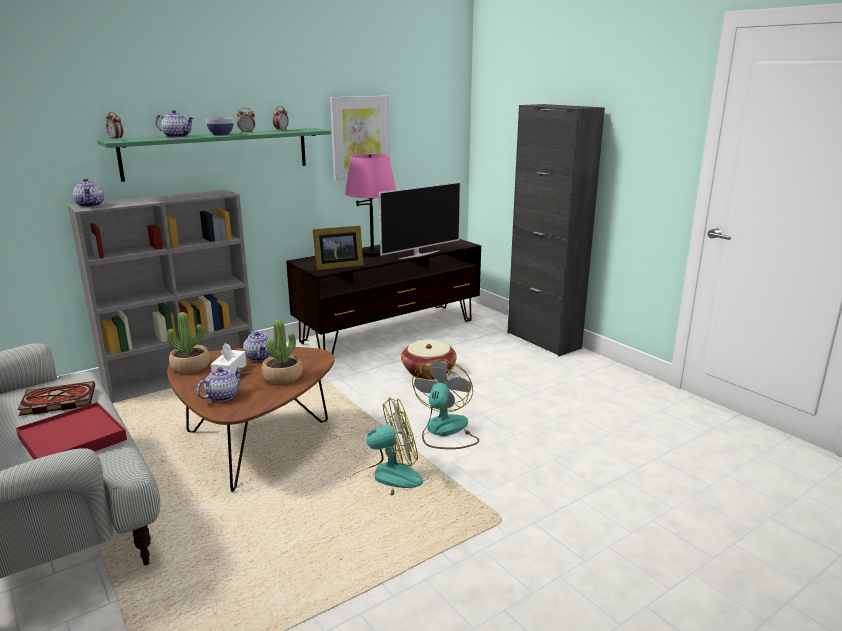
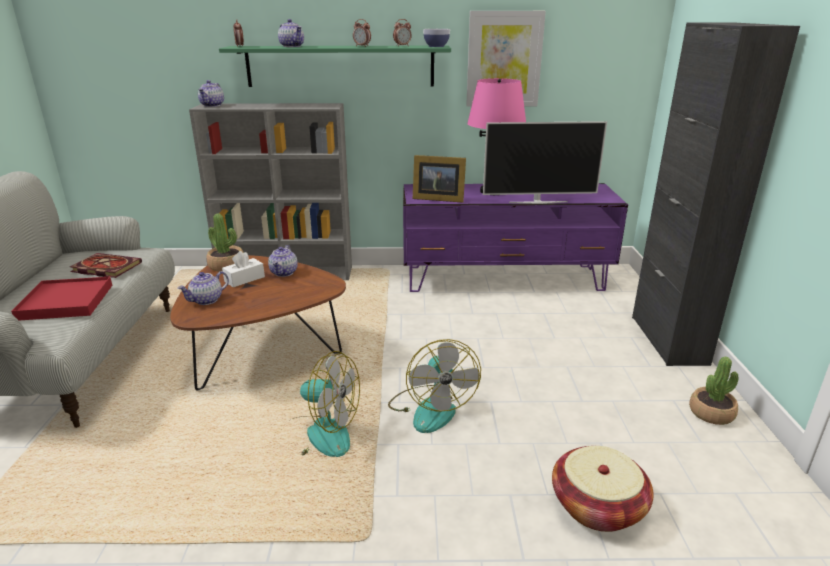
camera: 35 degrees right, 5 degrees up
(221, 134) = (334, 46): bowl -> bowl (436, 46)
(222, 396) = (206, 300): teapot -> teapot turned 150 degrees clockwise
(282, 377) = (273, 297): potted plant -> potted plant (711, 413)
(389, 330) = (504, 279): brown tv stand -> purple tv stand
(428, 372) = (491, 335): basket -> basket (597, 506)
(445, 431) = (431, 408): fan -> fan turned 120 degrees clockwise

